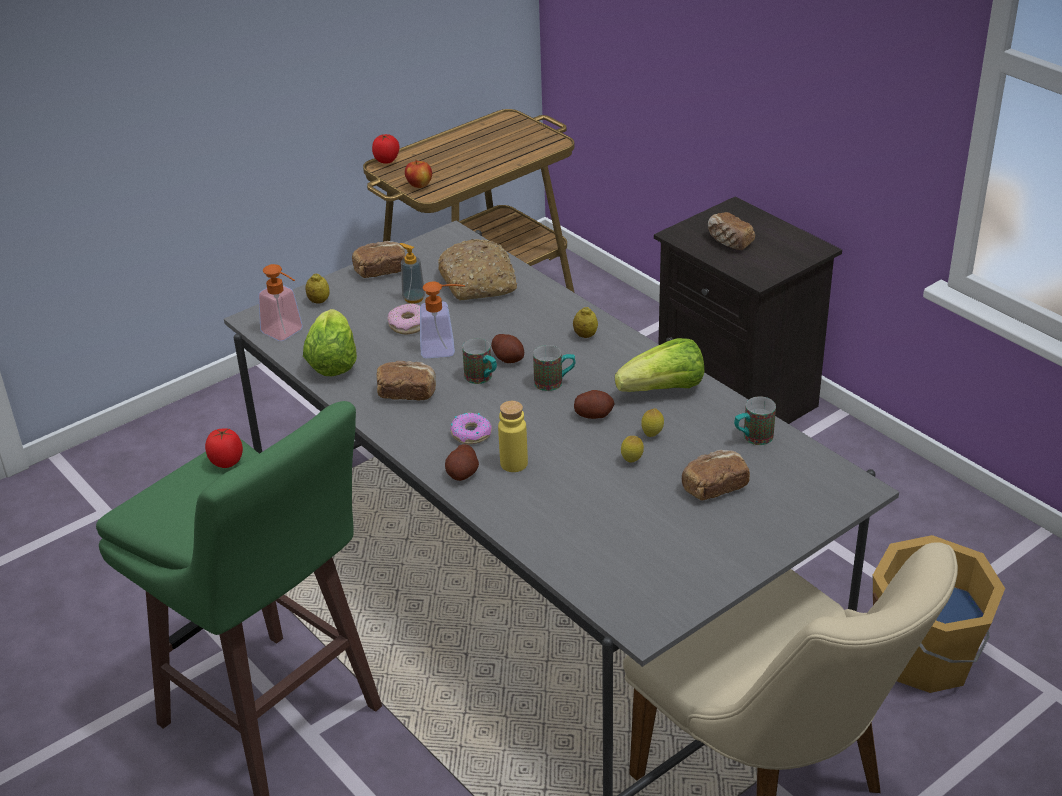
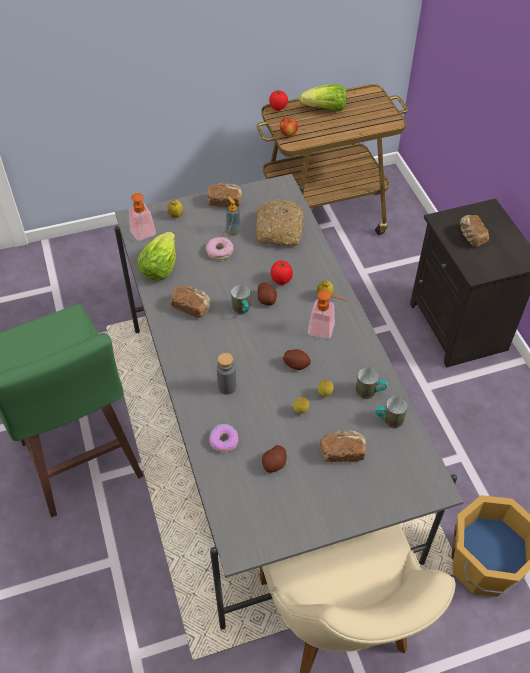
camera: 20 degrees right, 15 degrees up
(226, 462) = (62, 325): tomato -> tomato (281, 280)
(445, 349) = (232, 278): soap dispenser -> soap dispenser (326, 330)
(462, 473) = (192, 384): potato -> potato (274, 464)
(471, 434) = (213, 353): donut -> donut (224, 440)
(514, 463) = (227, 387): yellow bottle -> grey bottle
(555, 382) = (285, 329): mug -> mug (370, 392)
(664, 390) = (351, 359): lettuce -> lettuce (325, 109)

